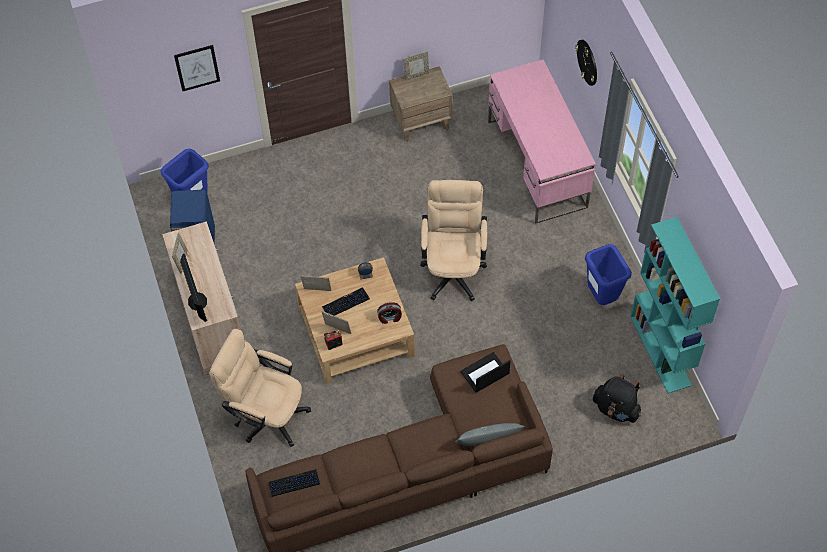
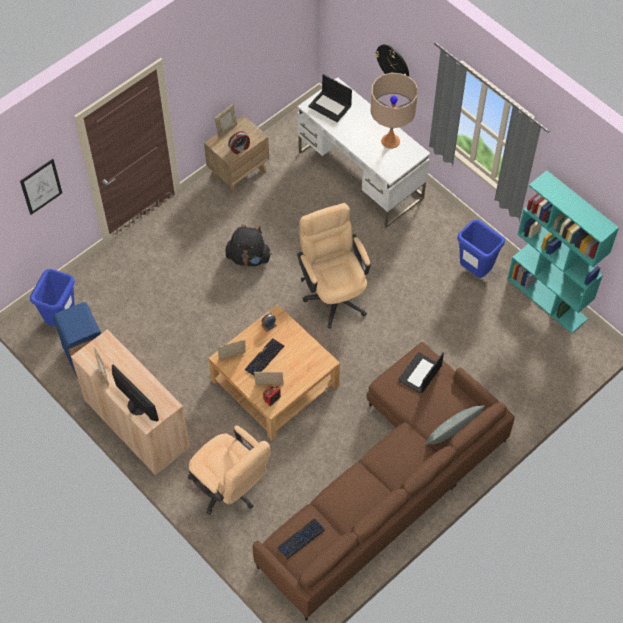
camera: 25 degrees left, 0 degrees up
(266, 414) = (230, 489): beige office chair -> beige office chair turned 135 degrees counterclockwise
(389, 318) = (311, 356): alarm clock -> alarm clock (240, 148)
(521, 85) = (330, 106): none -> laptop
(537, 164) = (361, 175): pink desk -> white desk
(562, 138) = (390, 141): none -> beige table lamp
(616, 408) = (535, 363): black backpack -> black backpack (248, 258)

